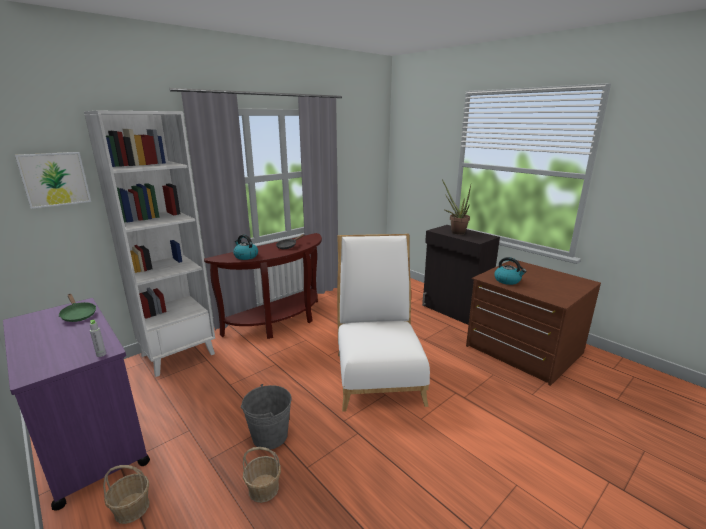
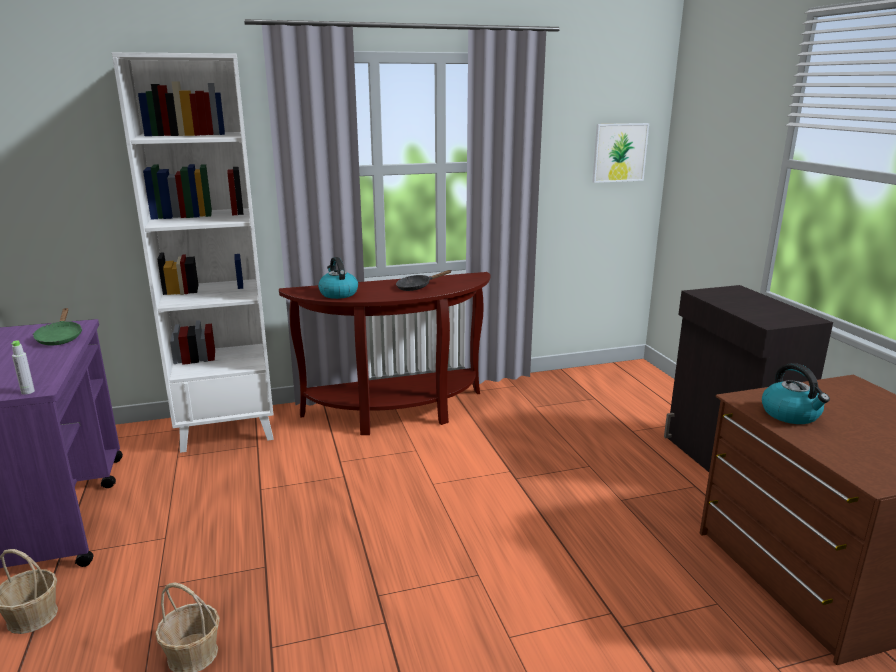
camera: 25 degrees right, 0 degrees up
(55, 179) = (86, 150): picture -> picture (619, 152)
(270, 436) = (256, 581): grey bucket -> none
(377, 372) = (492, 534): white chair -> none
(455, 232) = (740, 300): potted plant -> none

